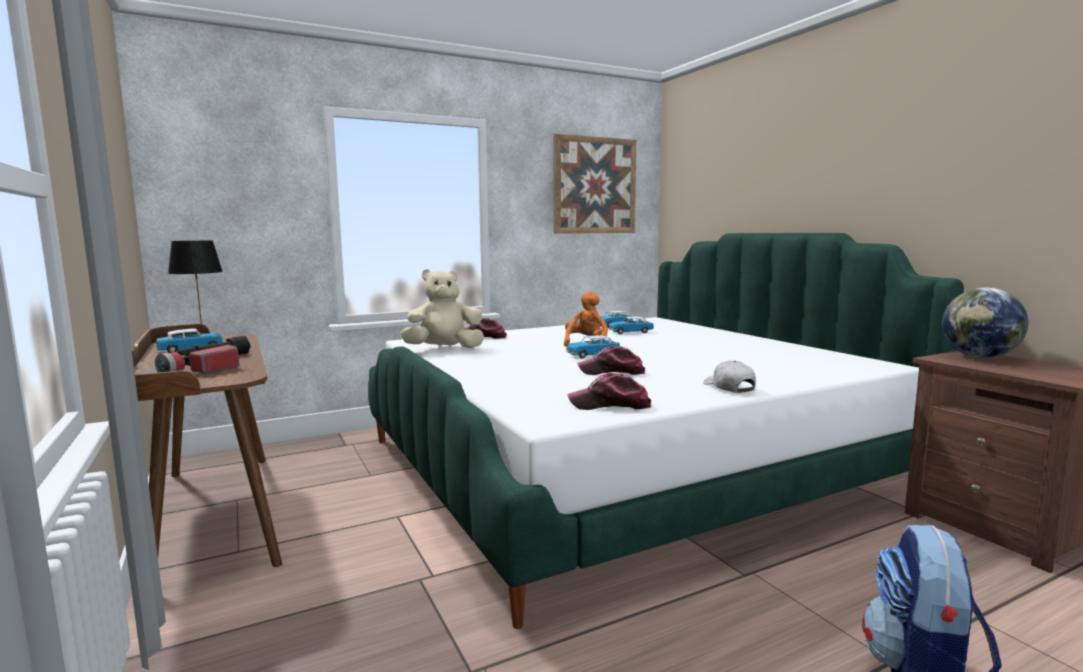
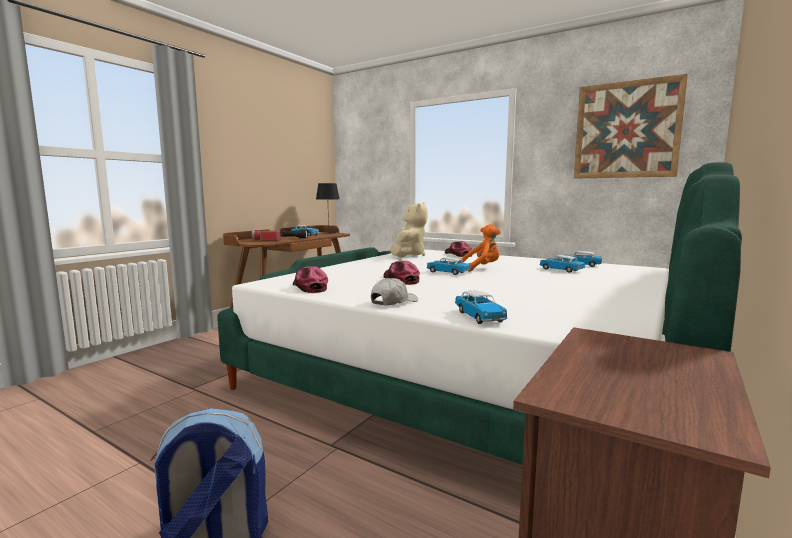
camera: 60 degrees right, 0 degrees up
(444, 349) = (408, 255): beige plush toy -> beige plush toy turned 60 degrees clockwise
(805, 376) = (479, 317): none -> toy car
(979, 357) = (663, 355): globe -> none

